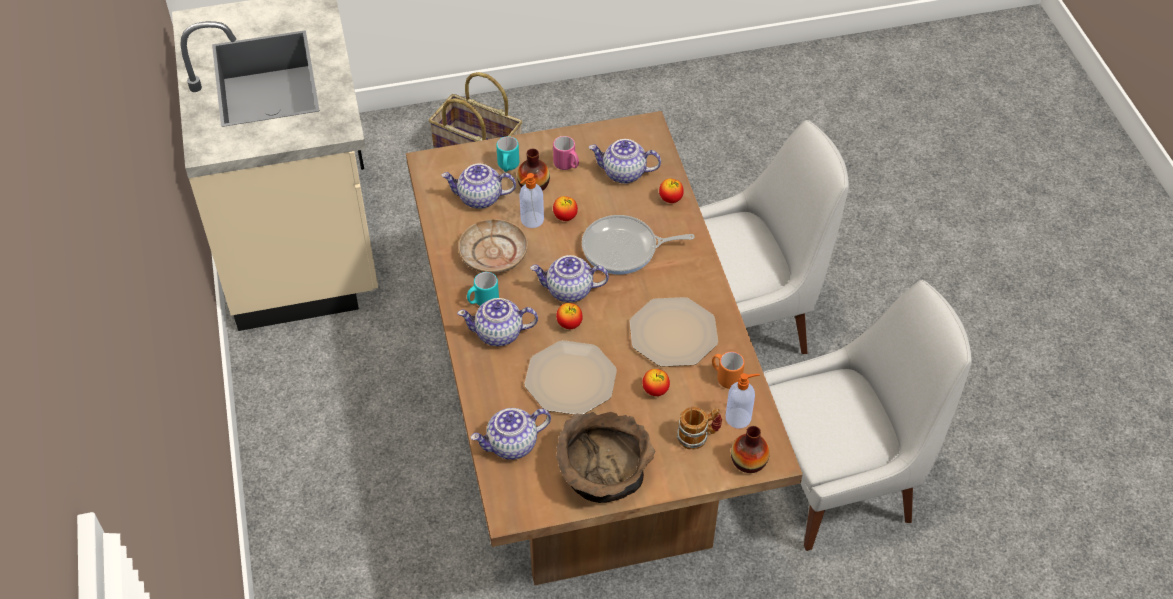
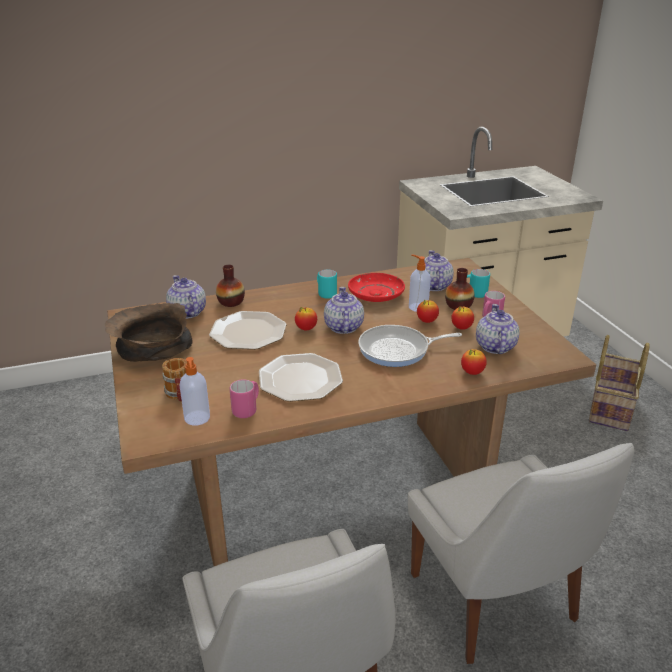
camera: 85 degrees right, 20 degrees down
(493, 254) = (375, 294): beige plate -> red plate
(499, 333) = (294, 301): teapot -> none
(624, 249) = (398, 350): frying pan -> frying pan turned 90 degrees counterclockwise
(655, 391) = (233, 371): apple -> apple (461, 328)
(725, 377) = (247, 409): orange mug -> pink mug
(748, 461) = (145, 425): vase -> vase (231, 302)

